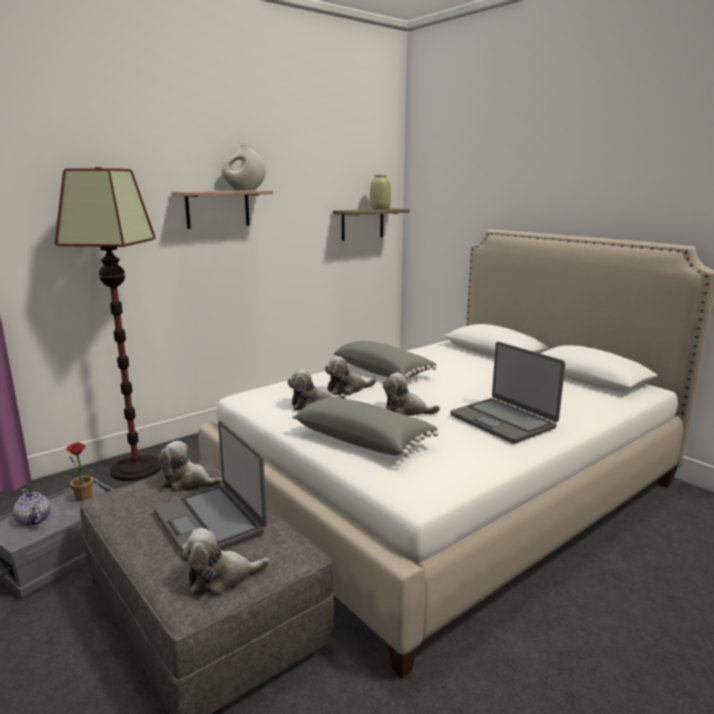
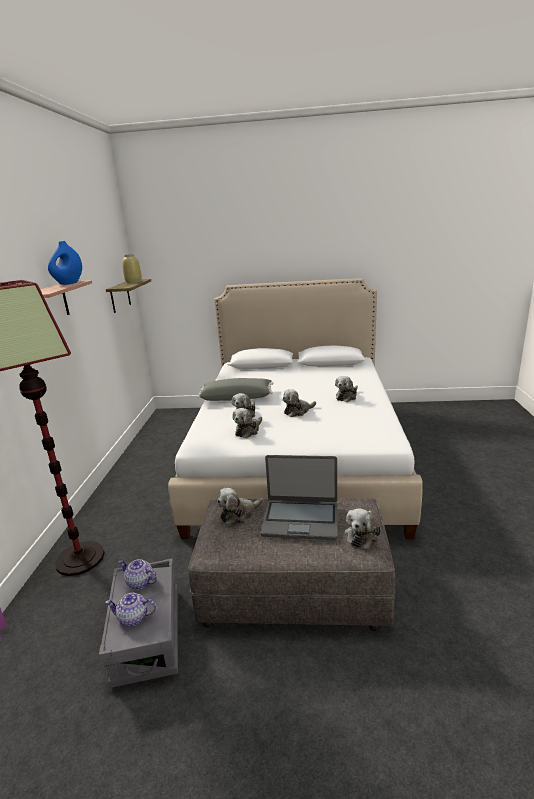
camera: 45 degrees left, 5 degrees up
(84, 499) = (140, 582): potted plant -> teapot
(245, 190) = (69, 283): white vase -> blue vase
(363, 440) = (316, 433): grey pillow -> none
(503, 421) = (347, 396): laptop -> plush toy

